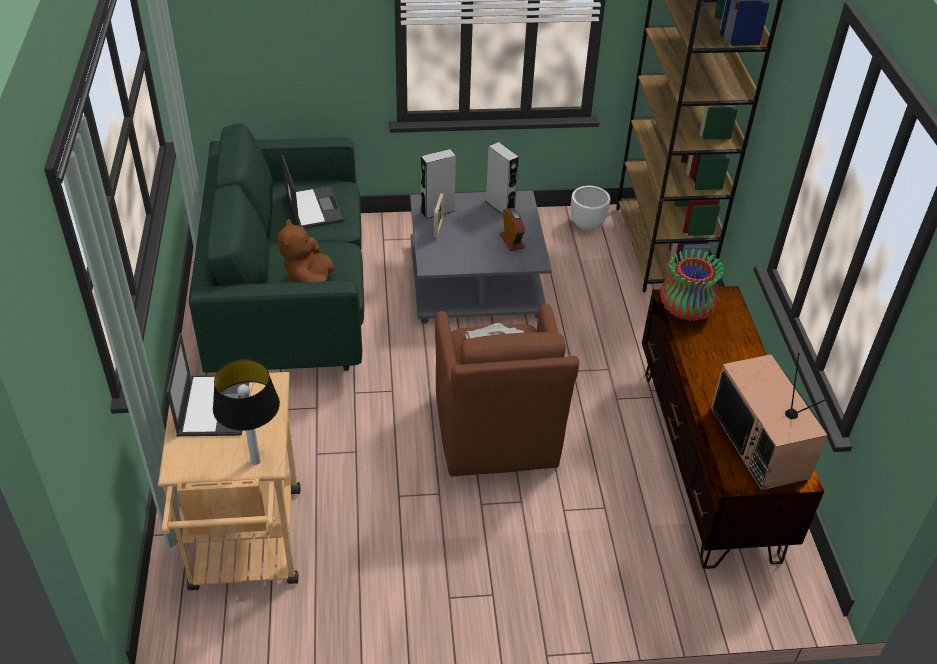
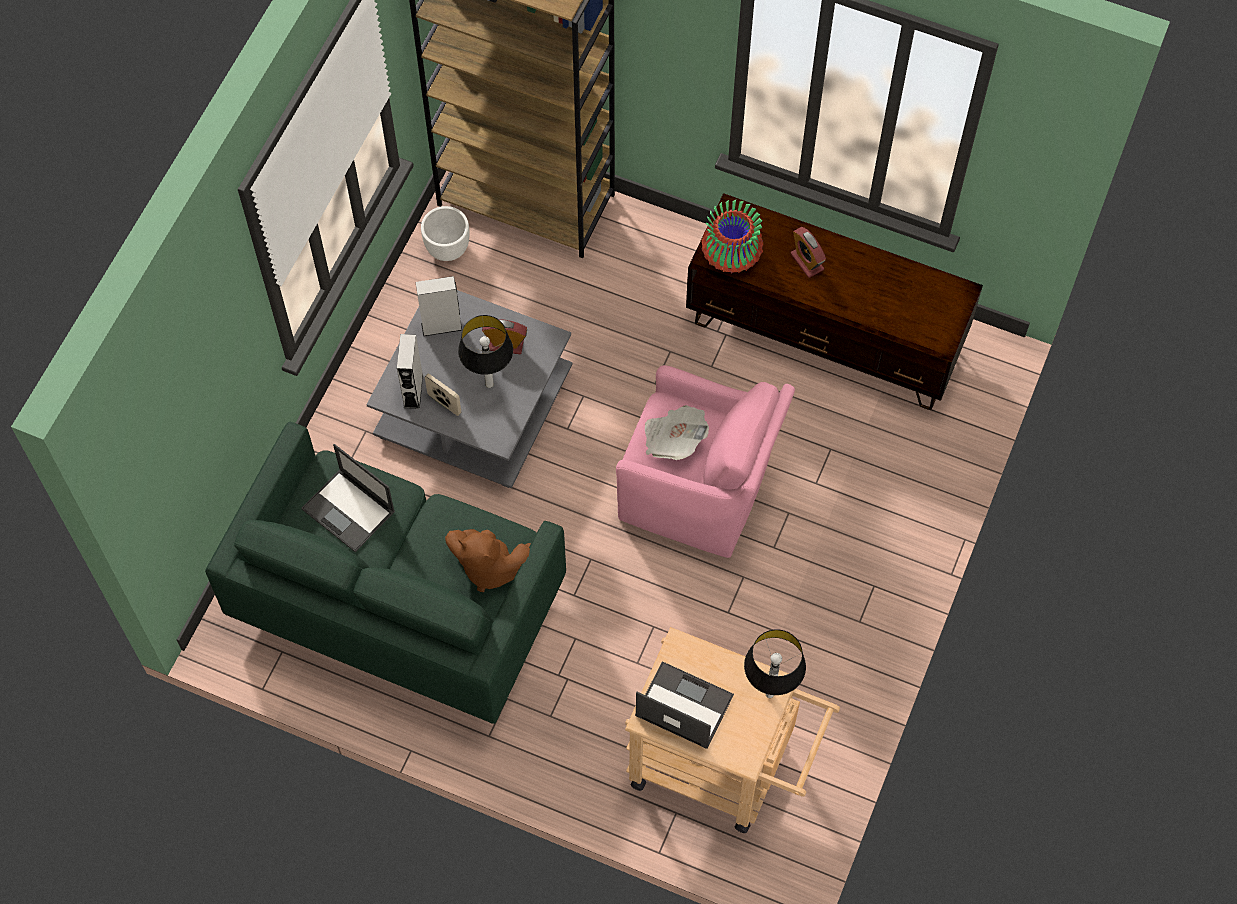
camera: 60 degrees left, 20 degrees up
(314, 207) = (349, 511): laptop -> laptop turned 150 degrees counterclockwise
(472, 245) = (489, 385): none -> table lamp
(496, 434) = (699, 493): brown armchair -> pink armchair
(726, 358) = (807, 261): none -> alarm clock
(762, 443) = (914, 297): television -> none

